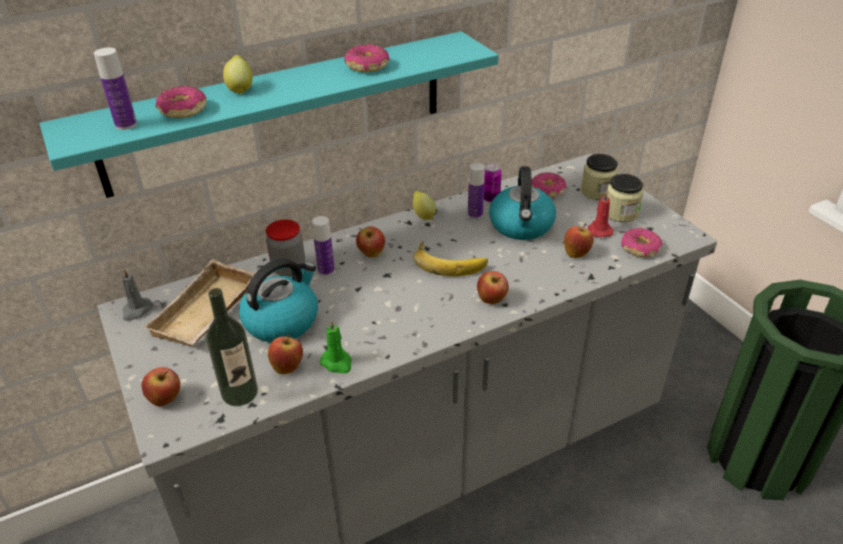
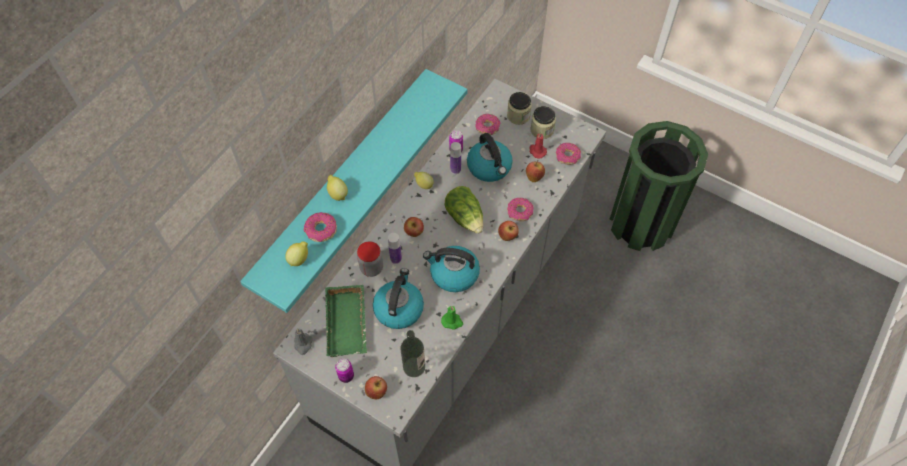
camera: 30 degrees left, 20 degrees up
(126, 125) = (299, 259): bottle -> lemon
(149, 364) = (346, 376): none -> can
(207, 312) = (348, 324): beige tray -> green tray
(288, 367) = (427, 337): apple -> none
(367, 66) = (397, 135): donut -> donut (520, 212)
(384, 312) = (453, 274): none -> kettle
(450, 262) = (465, 217): banana -> lettuce

